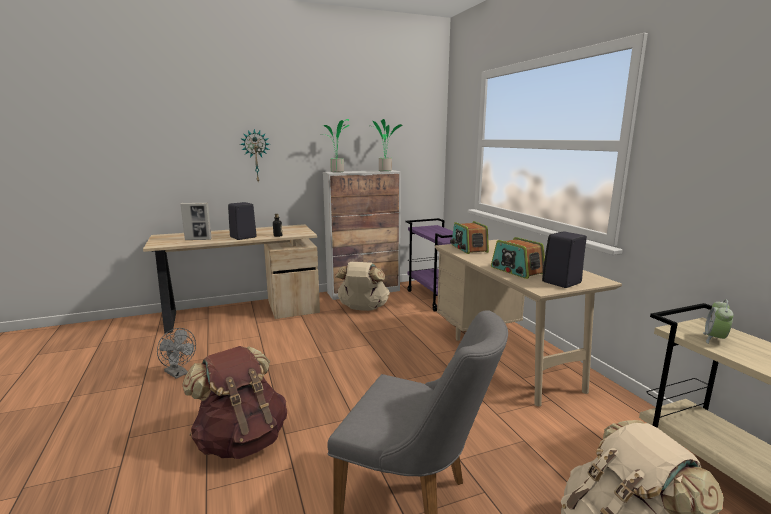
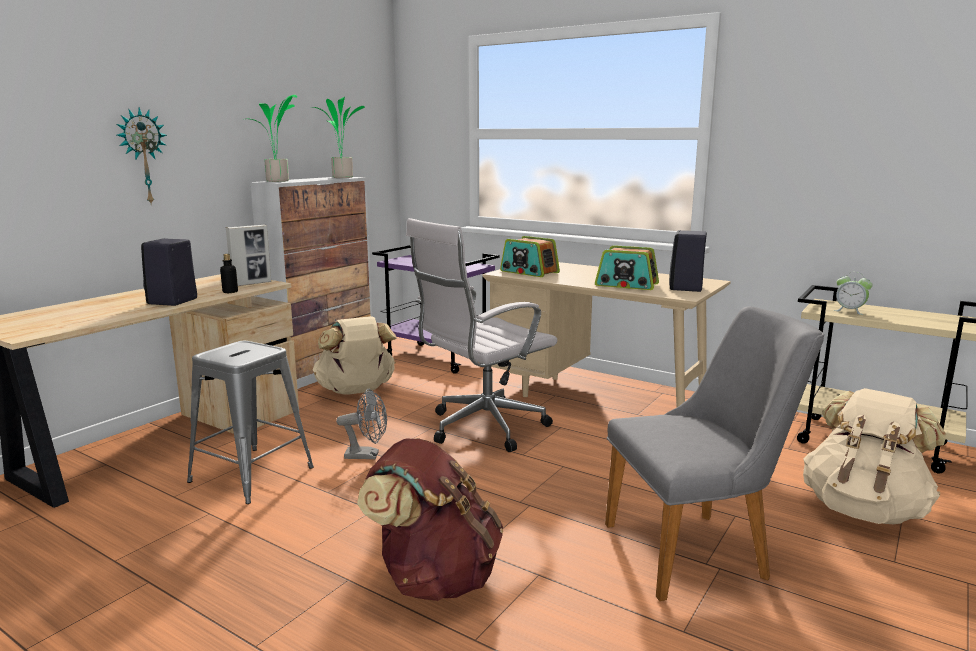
camera: 35 degrees left, 0 degrees up
(178, 374) = (194, 547): grey fan -> grey fan (367, 455)
(198, 239) = (92, 315): picture frame -> picture frame (251, 284)
(251, 343) = (251, 474): none -> grey stool
(398, 354) = (482, 428): none -> white office chair
(714, 339) = (850, 311): alarm clock -> alarm clock turned 45 degrees counterclockwise

